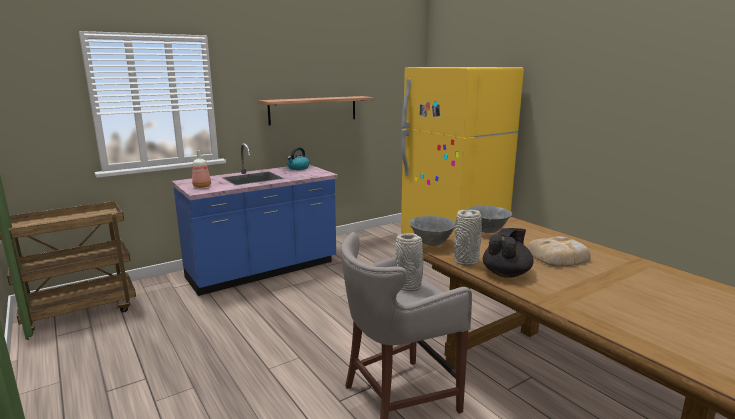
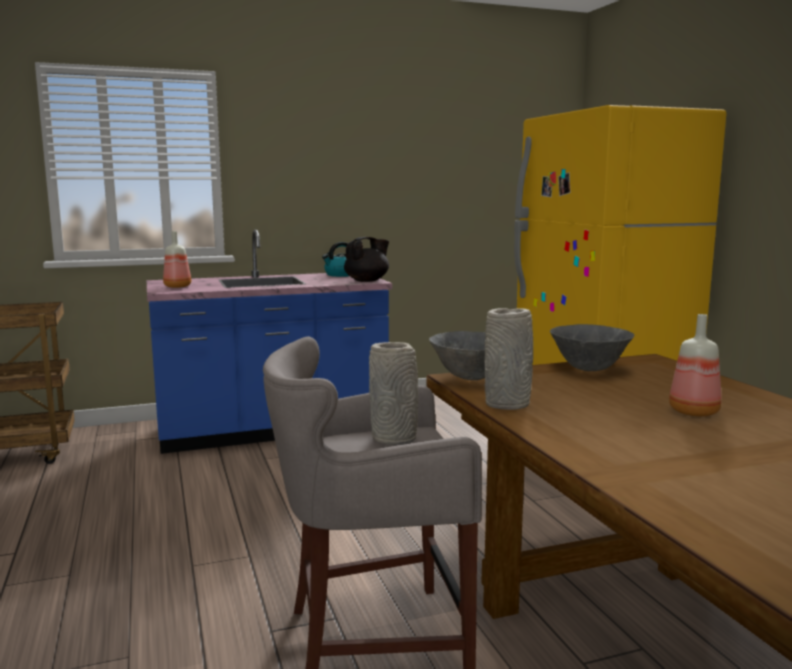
camera: 15 degrees right, 5 degrees down
(313, 110) = (379, 189): shelf -> none
(506, 273) = (567, 427): black teapot -> black teapot (367, 281)
(558, 257) = (695, 412): bread -> bottle

